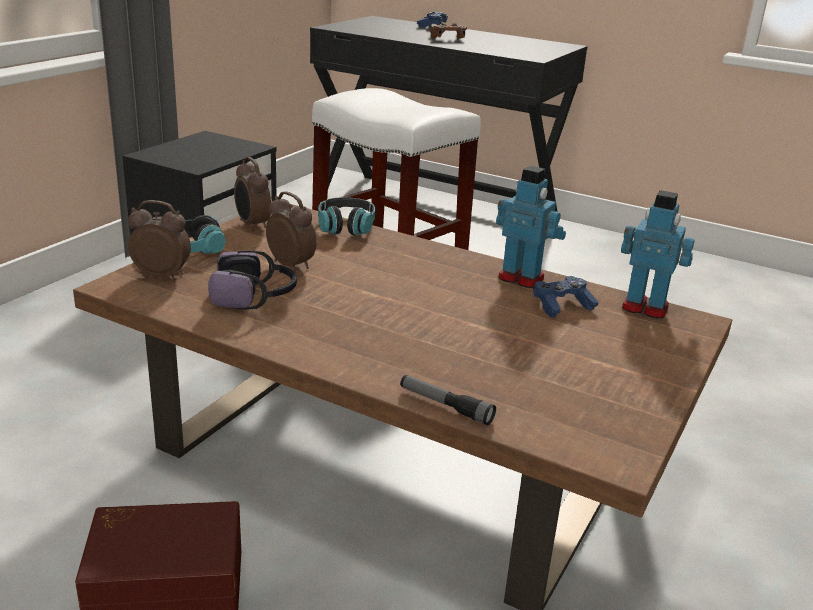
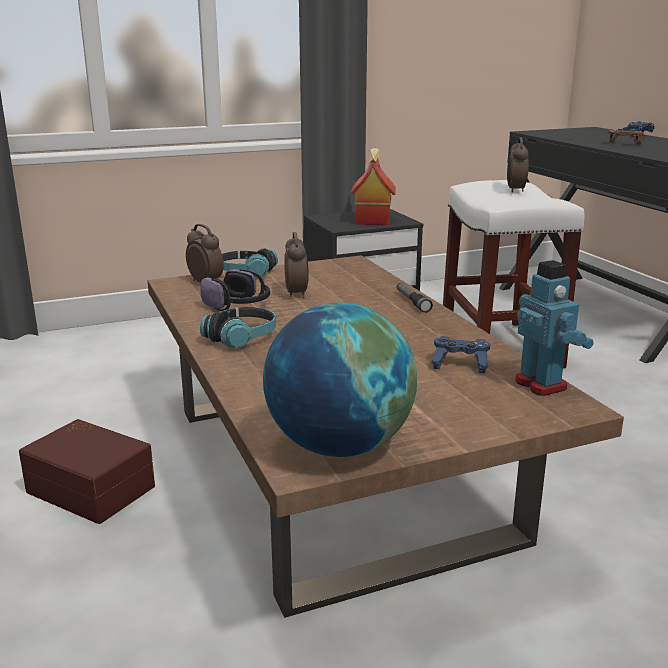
camera: 40 degrees right, 5 degrees down
(214, 150) = (372, 220): none -> toy house
(252, 225) = (315, 267): alarm clock -> alarm clock (515, 190)
(346, 226) = (382, 279): headphones -> headphones (241, 337)
(445, 406) = (240, 395): flashlight -> flashlight (412, 302)
(521, 277) = (462, 338): toy robot -> none
(611, 424) = (339, 446): none -> globe

